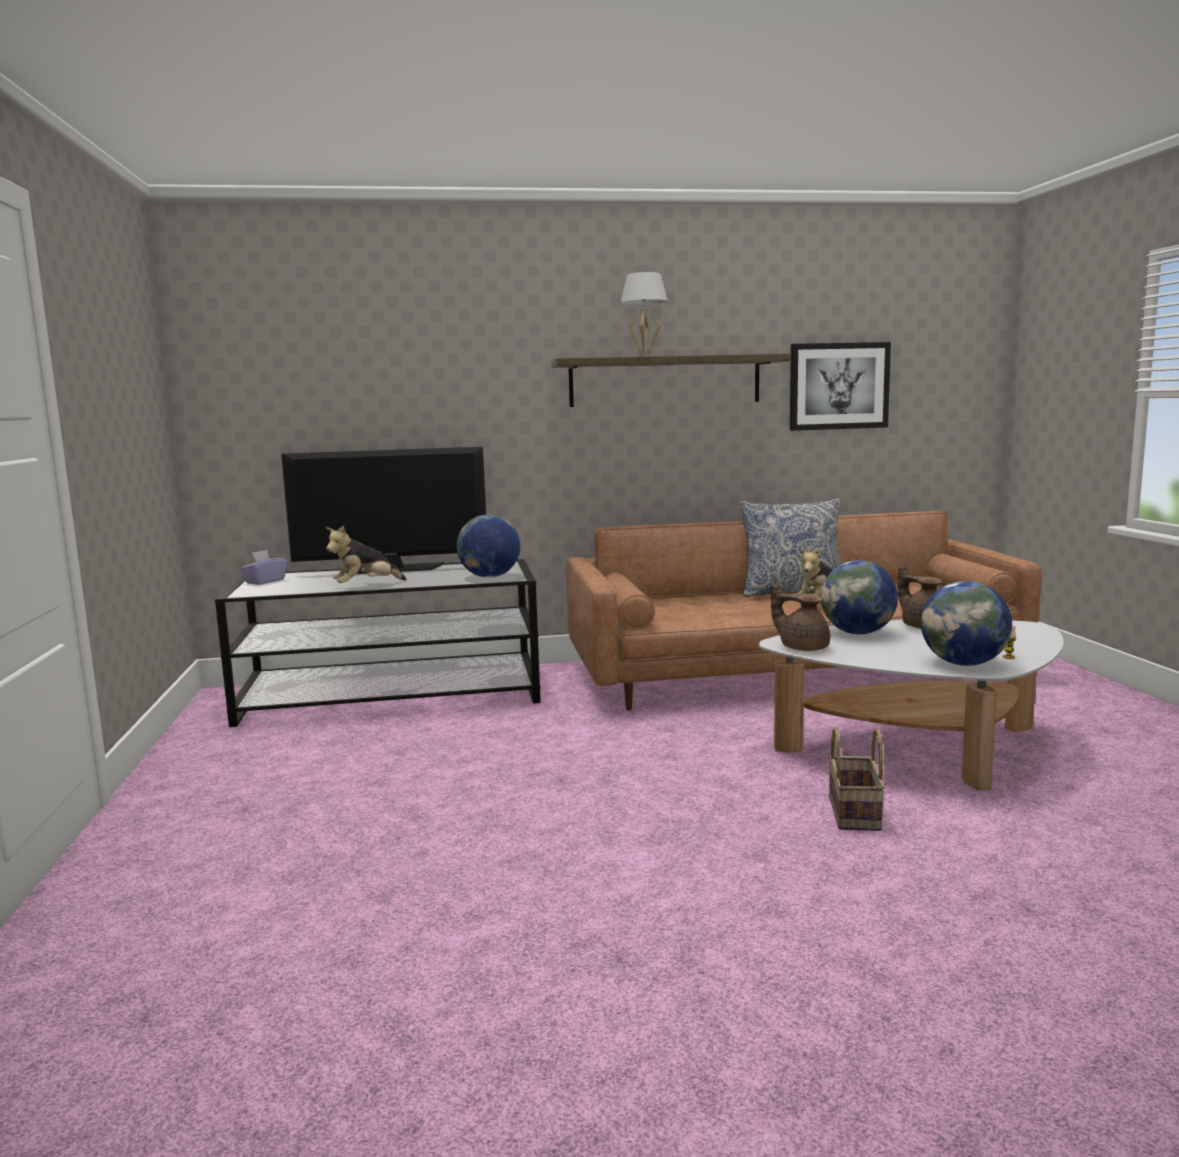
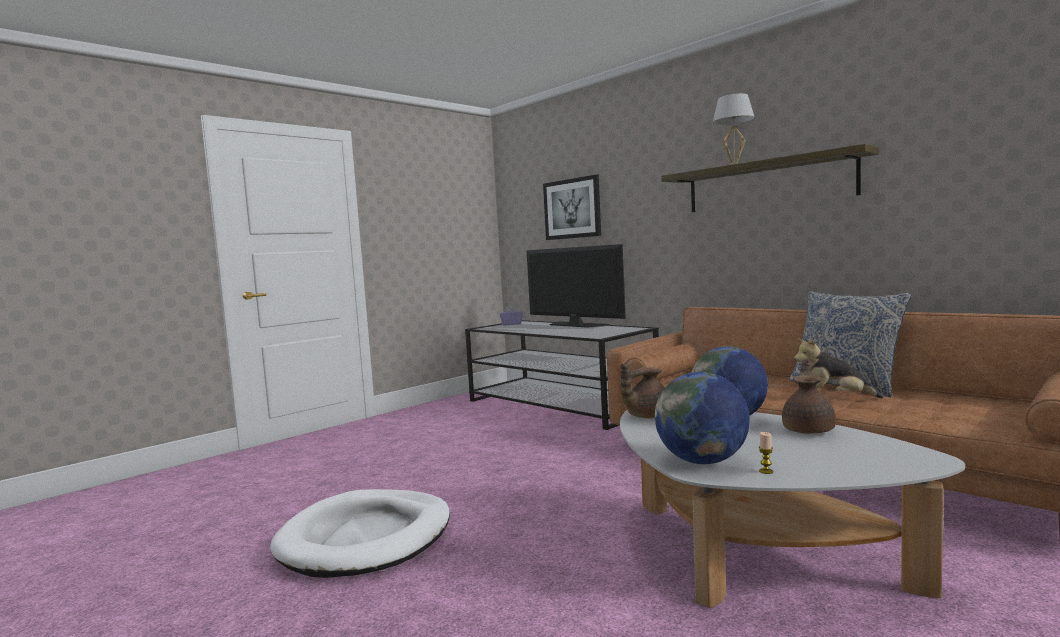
camera: 55 degrees right, 5 degrees down
(365, 586) = (530, 331): plush toy -> none
(490, 577) = (595, 334): globe -> none
(657, 899) = (366, 538): none -> white dog bed
(802, 647) = (646, 416): brown teapot -> brown teapot turned 120 degrees counterclockwise
(838, 386) = (962, 170): picture -> picture (572, 208)
(856, 814) = (563, 563): basket -> none

